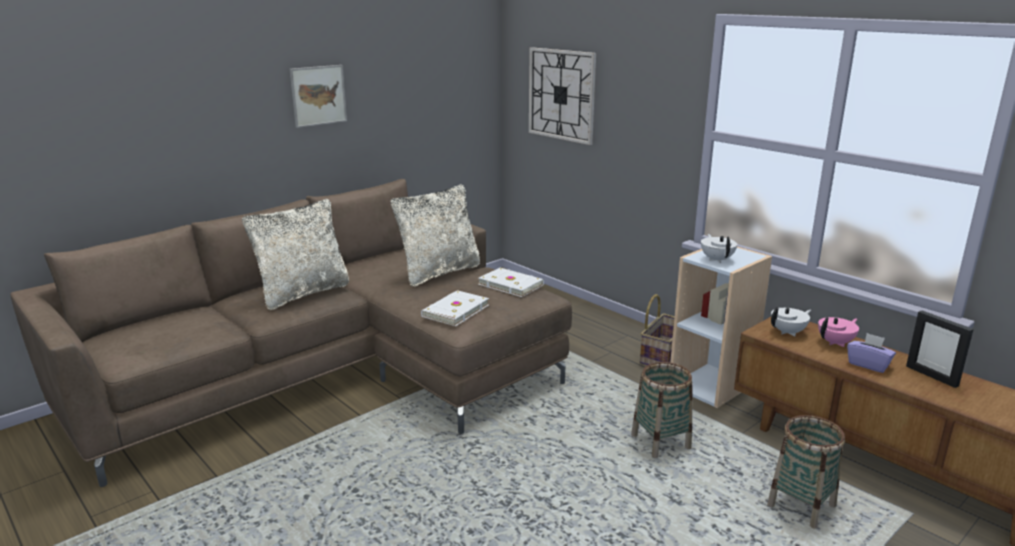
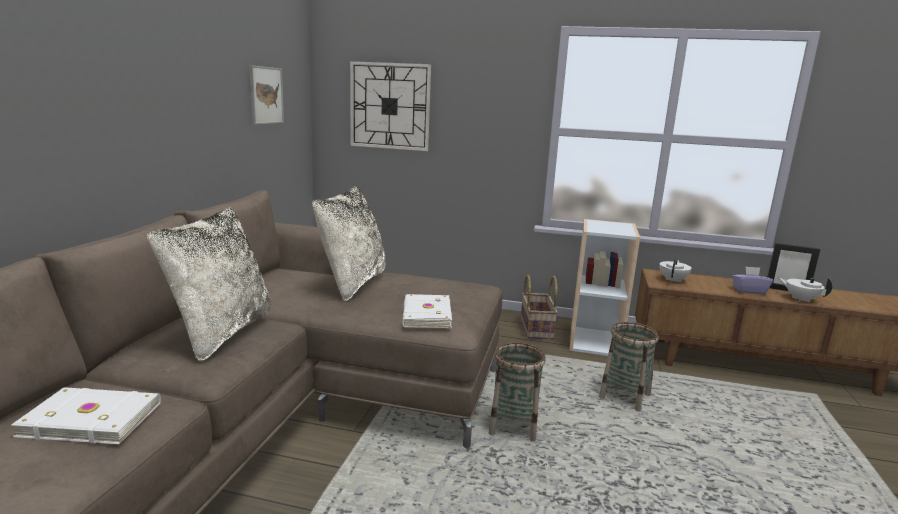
camera: 35 degrees left, 5 degrees down
(318, 95) = (165, 86): picture -> picture (266, 95)
(511, 284) = (436, 282): white book -> white book (92, 418)
(717, 259) = (610, 229): white teapot -> white teapot (800, 299)
(801, 505) = (764, 412): basket -> basket (513, 425)
(836, 343) = (708, 281): pink teapot -> none

